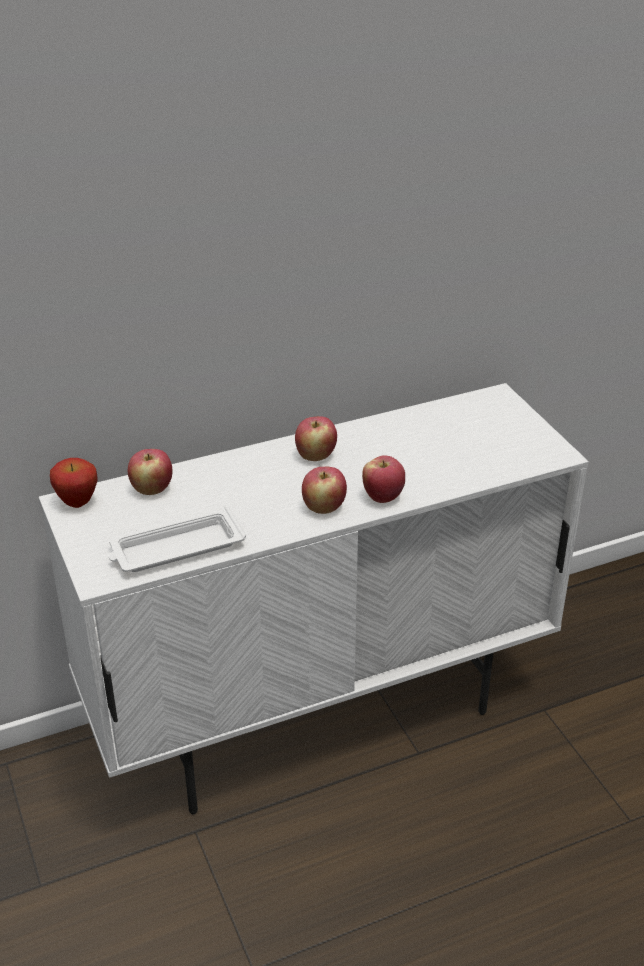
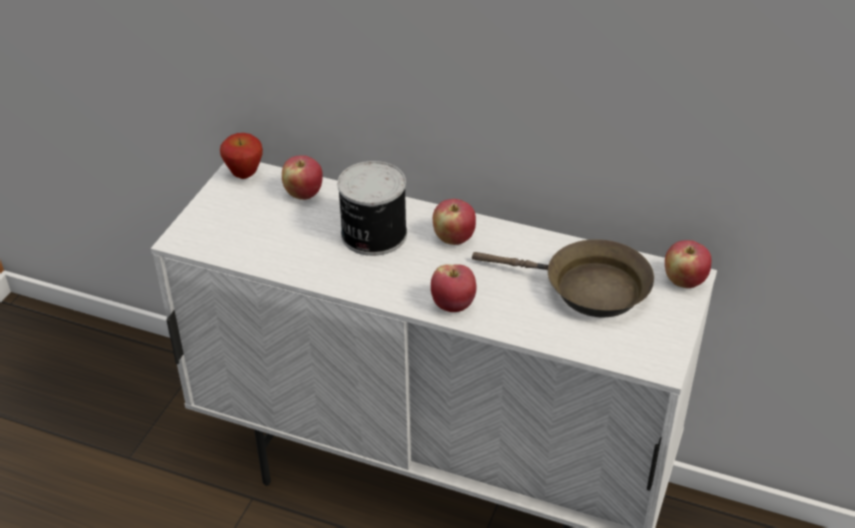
camera: 45 degrees right, 5 degrees up
(175, 548) = (254, 249): white tray -> none
(252, 486) = (372, 234): none -> can
(323, 507) = (397, 285): apple -> apple (684, 281)
(450, 436) = (587, 288): none -> brown frying pan

